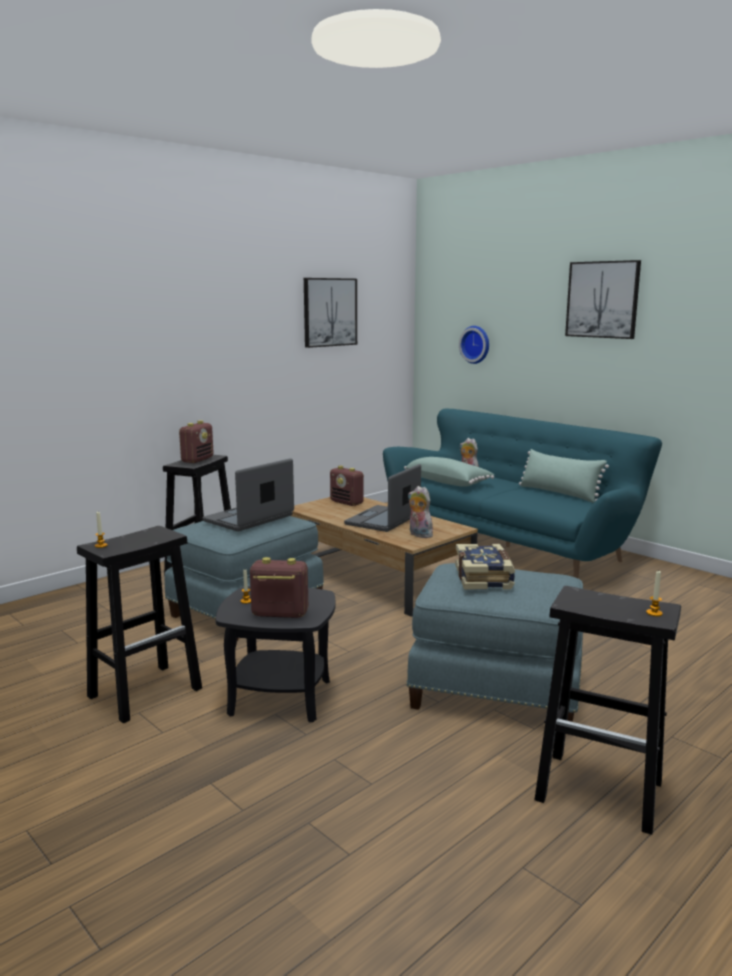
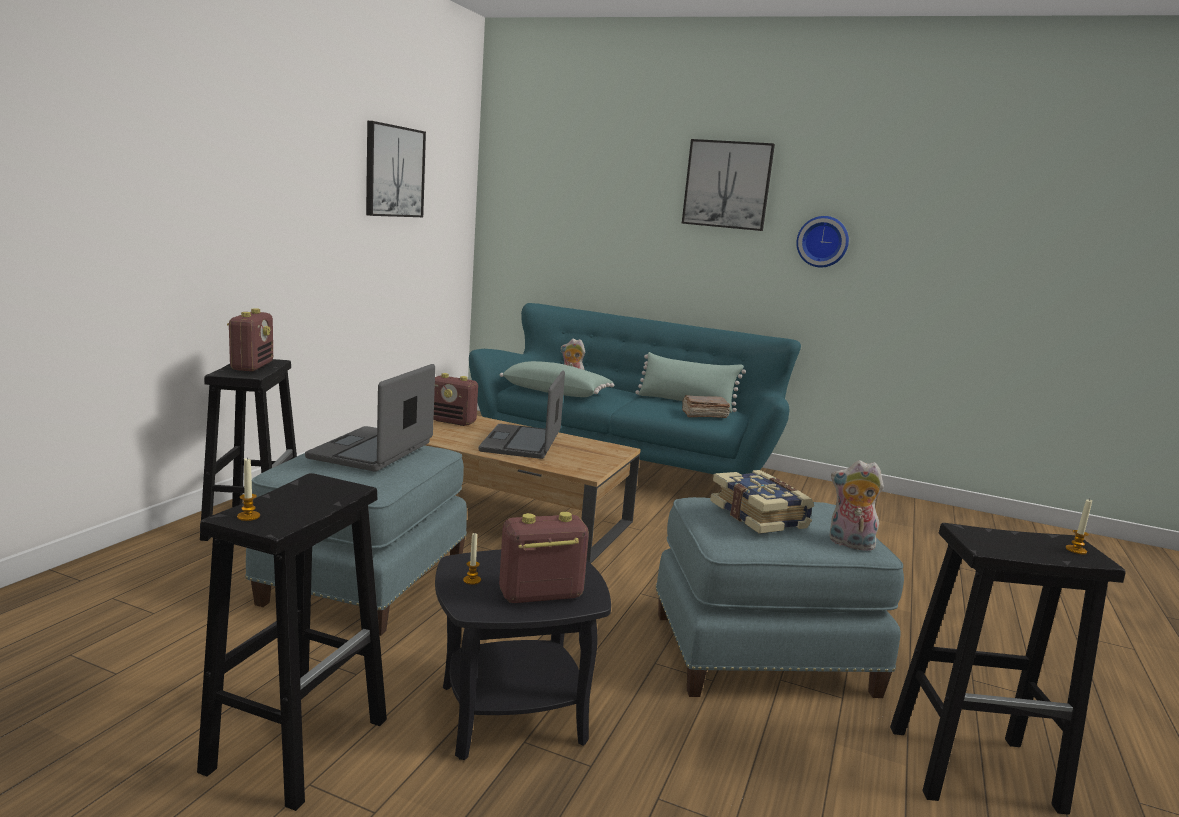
camera: 25 degrees left, 0 degrees up
(418, 535) = (583, 461): plush toy -> plush toy (849, 544)
(476, 344) = (563, 227): wall clock -> wall clock (822, 241)
(560, 504) = (703, 415): none -> brown book

